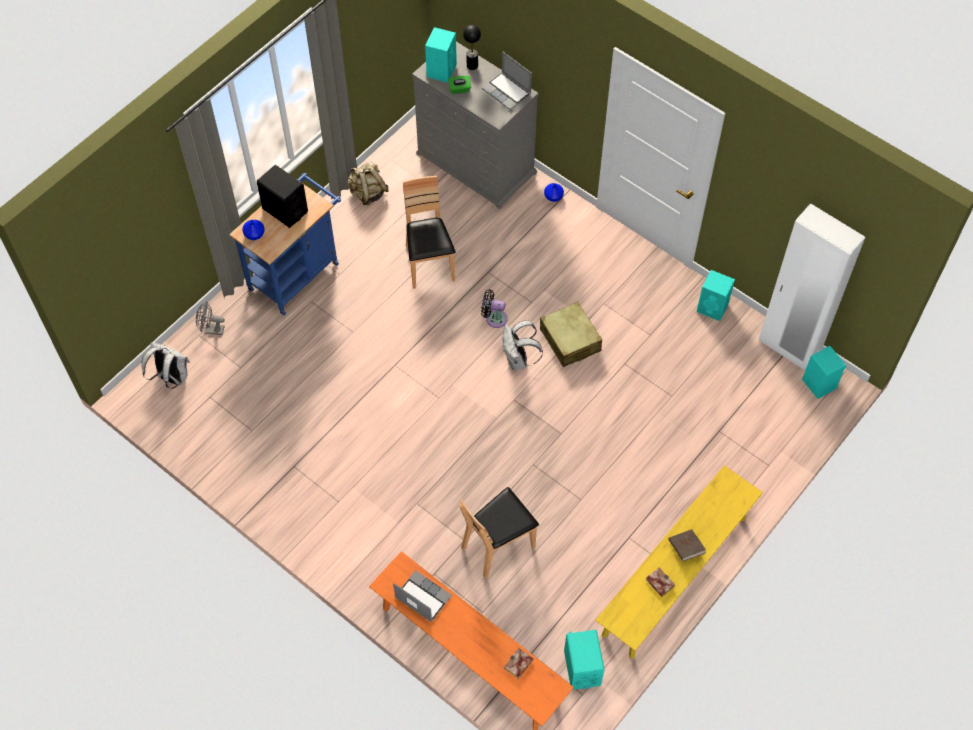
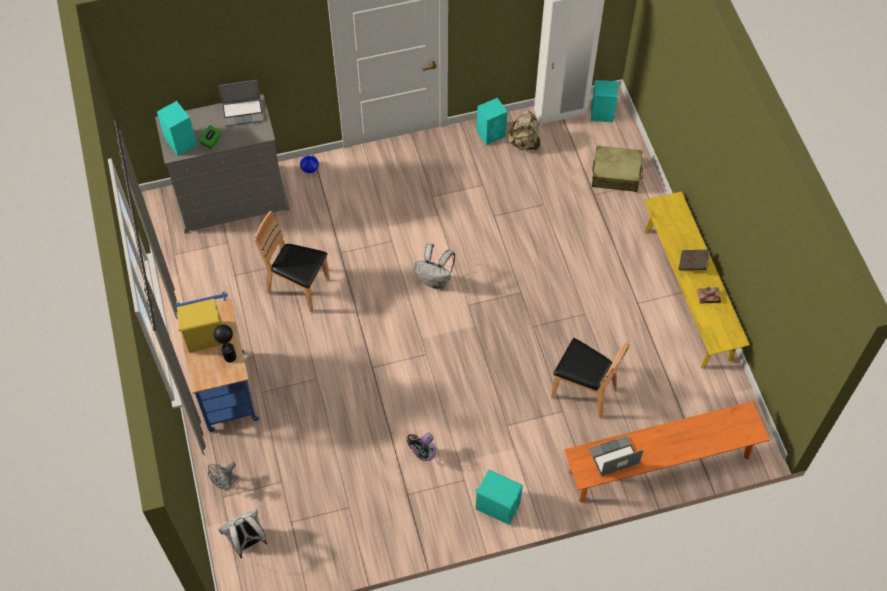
camera: 55 degrees left, 0 degrees up
(254, 234) = (209, 373): blue vase -> none
(285, 210) = (205, 337): black speaker -> yellow speaker
(368, 193) = (192, 290): beige backpack -> beige backpack (524, 142)
(472, 65) = (195, 119): black table lamp -> black table lamp (230, 357)
(494, 318) = (385, 274): black fan -> black fan (423, 452)
(498, 546) = (583, 391): brown chair -> brown chair turned 60 degrees counterclockwise
(518, 665) = (713, 426): book -> none
(570, 340) = (446, 237): beige suitcase -> beige suitcase (616, 174)
(582, 668) = (719, 397): turquoise speaker -> turquoise speaker (497, 506)

